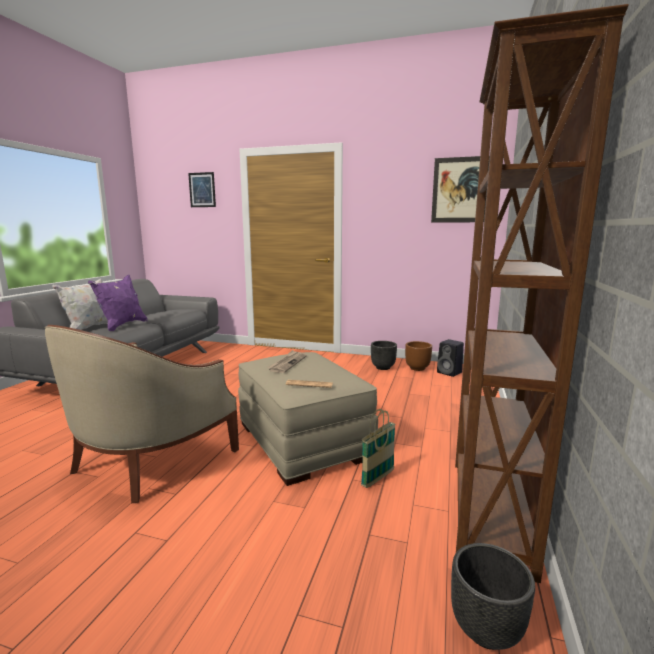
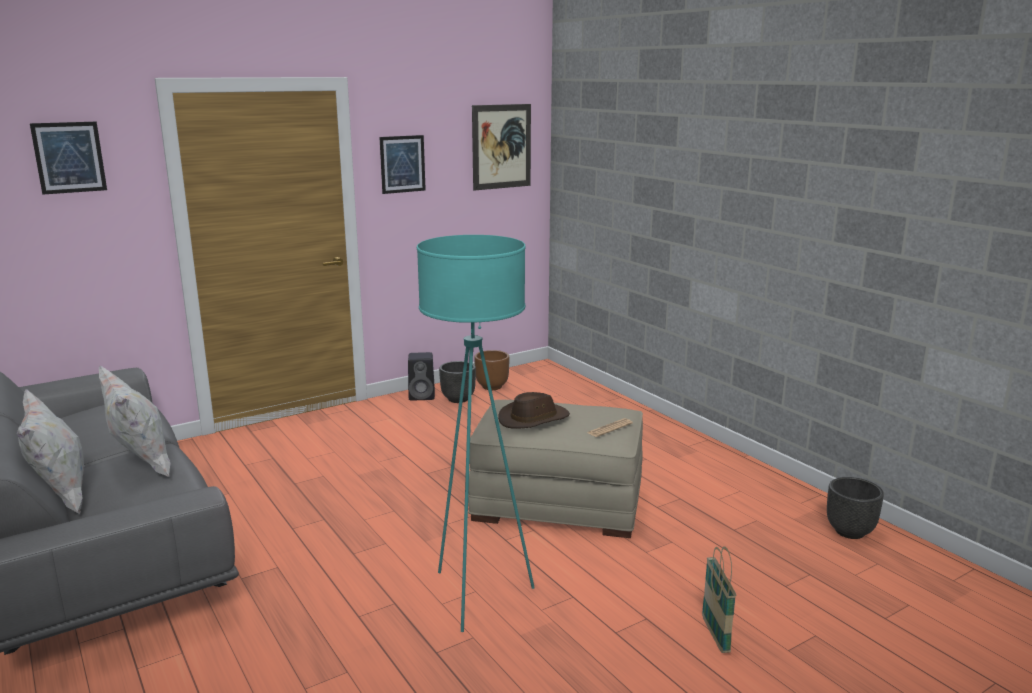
camera: 50 degrees left, 5 degrees up
(122, 325) = (141, 465): purple pillow -> white pillow
(151, 459) = (477, 595): beige armchair -> turquoise floor lamp
(287, 363) = (533, 419): newspaper -> brown hat
(376, 200) = (402, 164): none -> picture
(378, 478) = (668, 496): basket -> basket (715, 635)
(450, 373) = (529, 380): black speaker -> black speaker (423, 396)
(487, 513) = (757, 479): brown bookcase -> none

